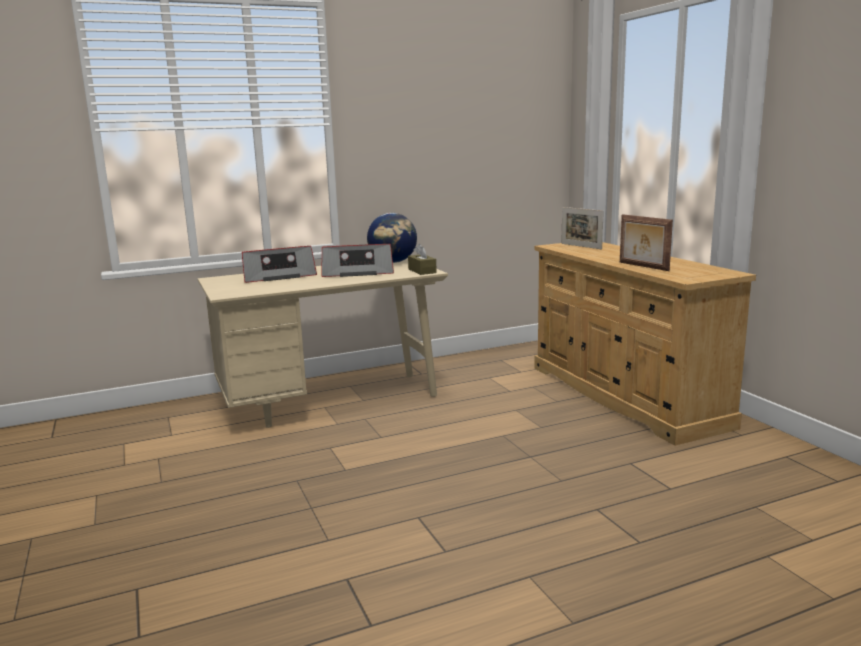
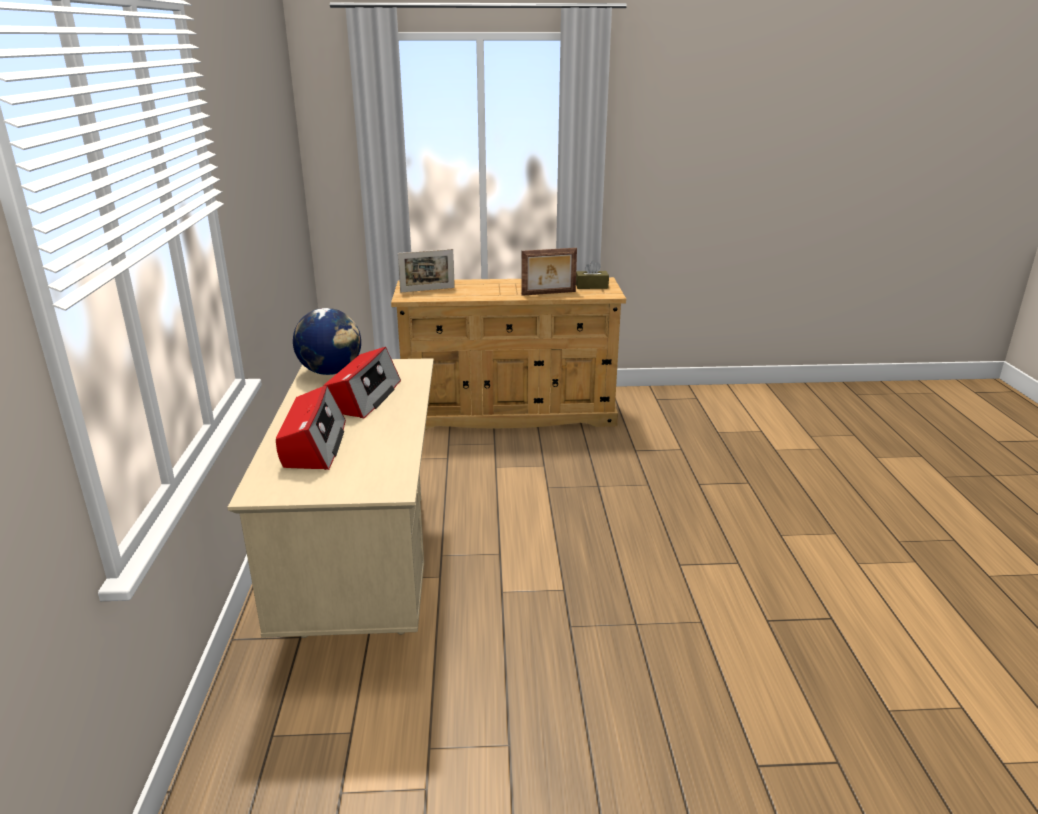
camera: 70 degrees left, 10 degrees up
(422, 271) = (407, 366): brown tissue box -> brown tissue box (591, 286)

